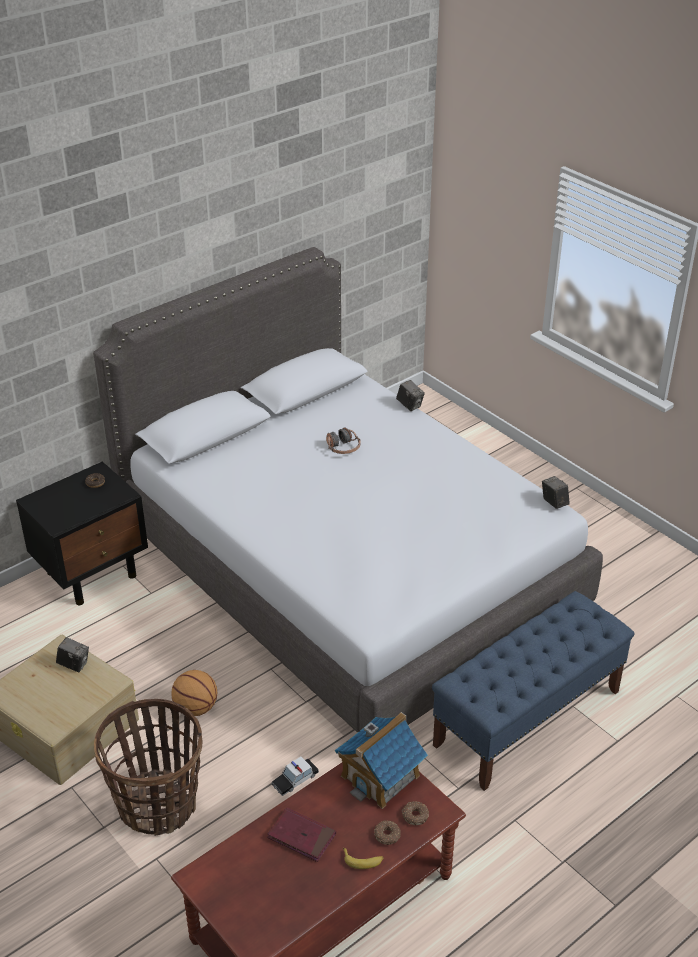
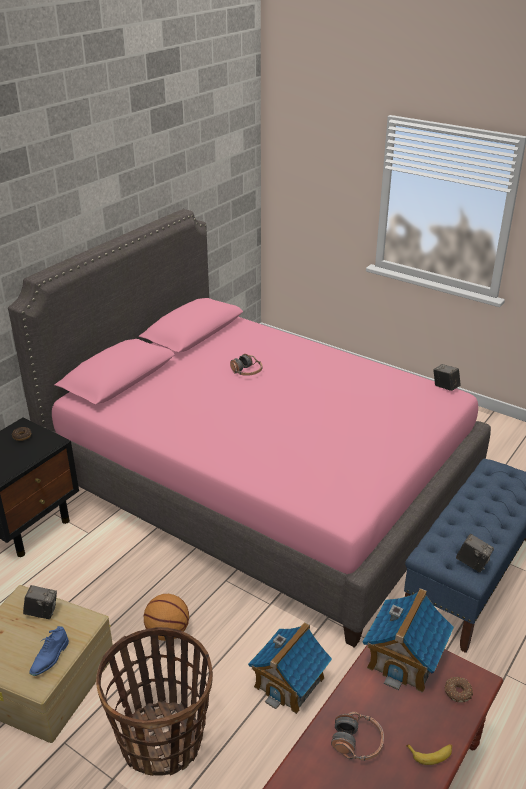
camera: 15 degrees left, 5 degrees down
(69, 708) = (50, 658): none -> blue shoe
(295, 780) = (289, 682): toy car -> toy house
(301, 836) = (357, 742): red book -> headphones
(347, 573) = (261, 485): grey bed -> pink bed
(387, 836) = (442, 720): donut -> none
(410, 405) = (287, 333): camera -> camera (472, 563)

